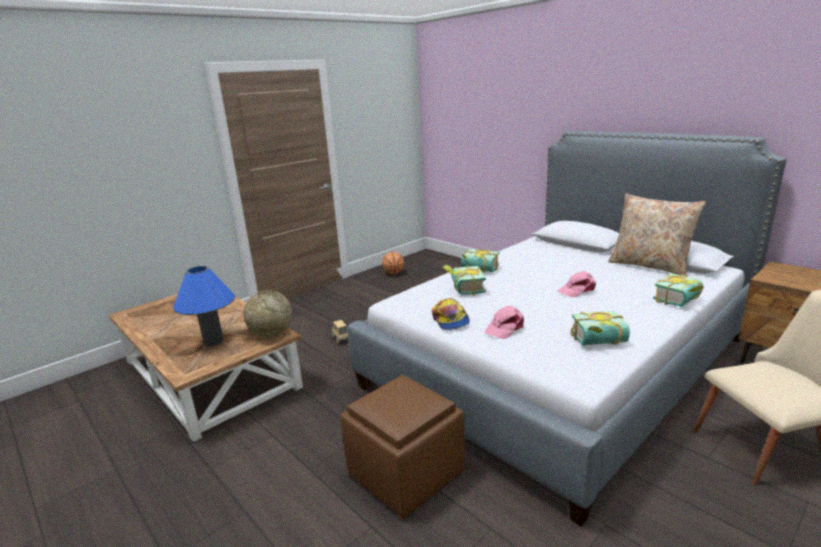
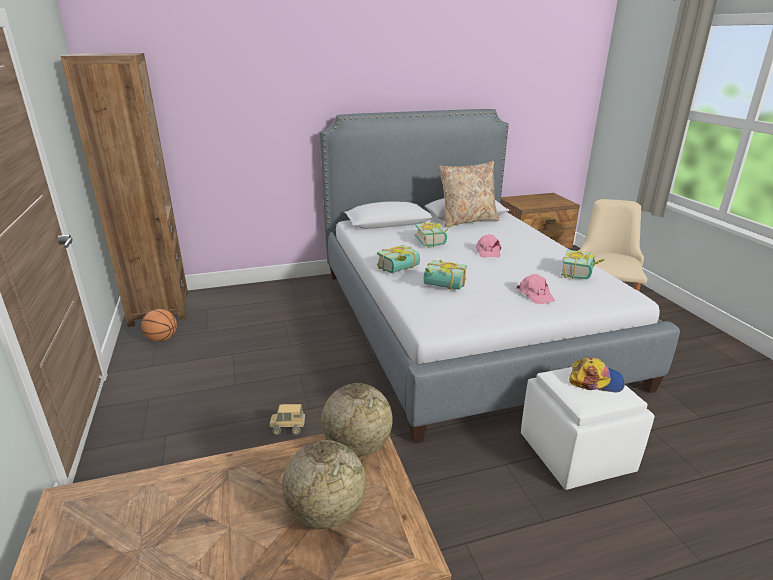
camera: 65 degrees left, 5 degrees up
(213, 341) = (326, 512): blue table lamp -> globe
(407, 473) = (576, 452): brown ottoman -> white ottoman
(424, 259) = (159, 308): none -> brown bookcase
(450, 320) = (503, 310): cap -> cap (596, 380)
(681, 301) = (535, 234): book -> book (433, 241)

